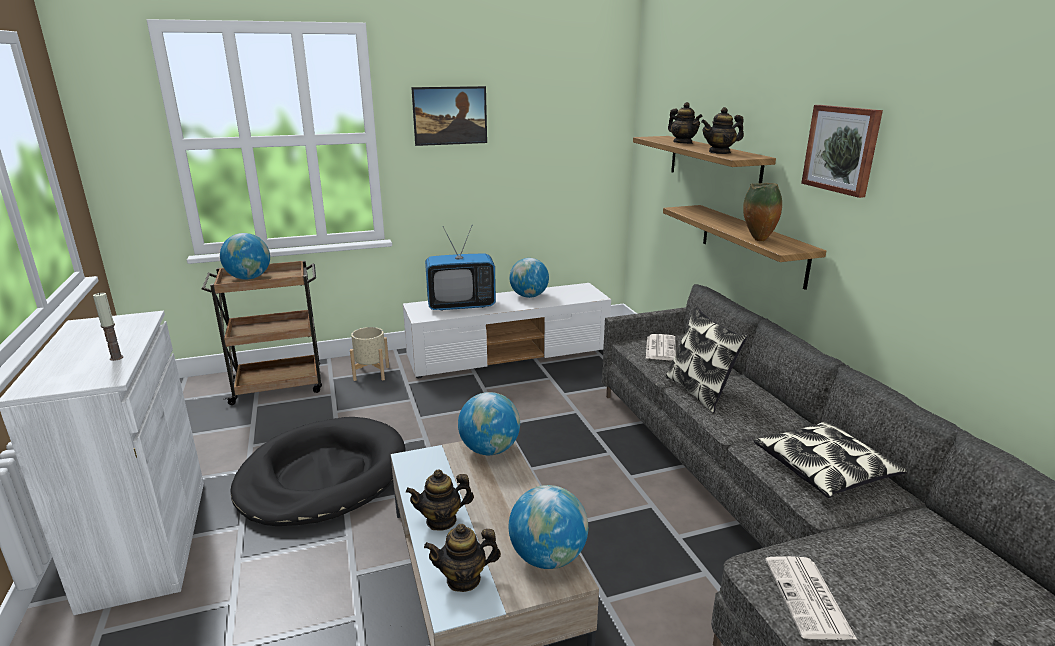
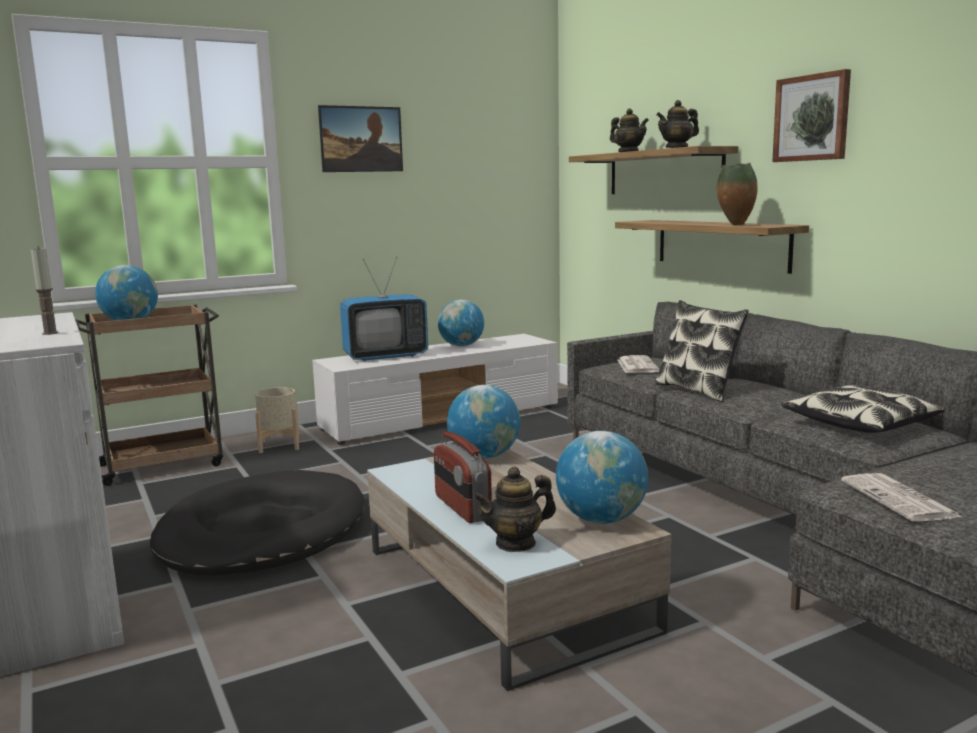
camera: 10 degrees left, 10 degrees down
(441, 520) = (461, 508): teapot -> radio

